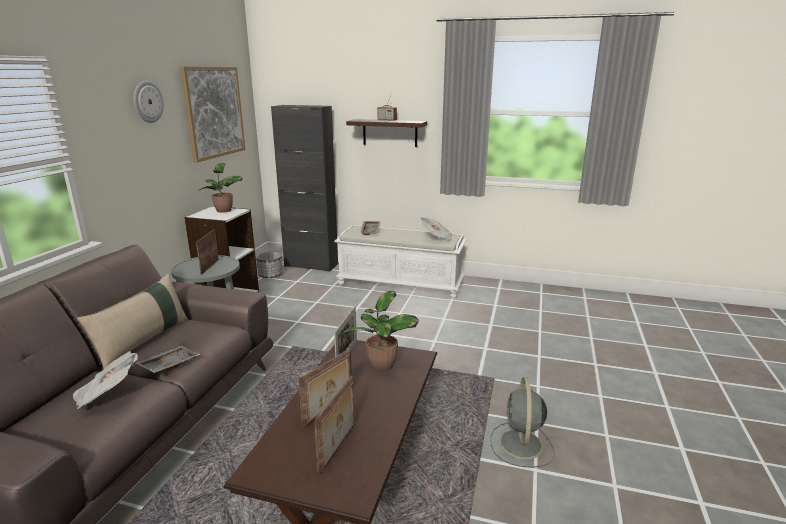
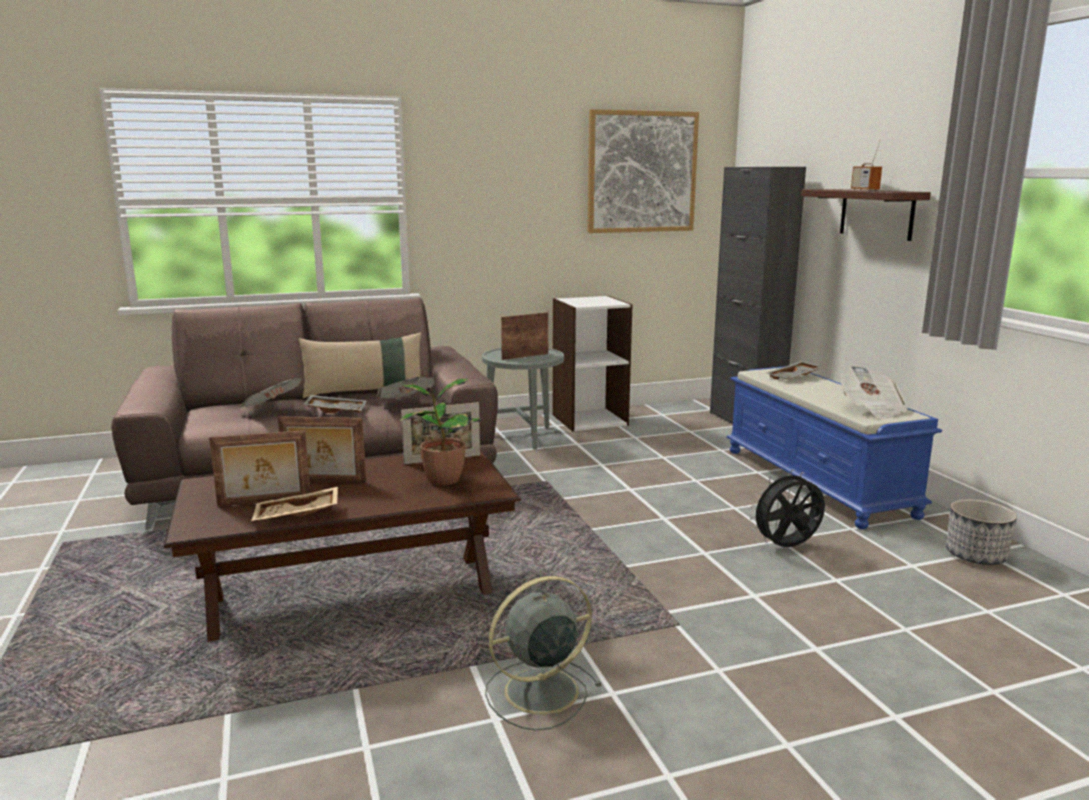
camera: 55 degrees right, 5 degrees down
(147, 101) = (526, 150): wall clock -> none
(208, 335) = (406, 404): none -> newspaper
(224, 211) = (602, 300): potted plant -> none
(270, 275) = (674, 416): planter -> planter (976, 556)
(382, 438) = (297, 515): none -> beige tray
(401, 283) = (818, 482): white bench -> blue bench
(452, 320) = (787, 548): none -> black fan

